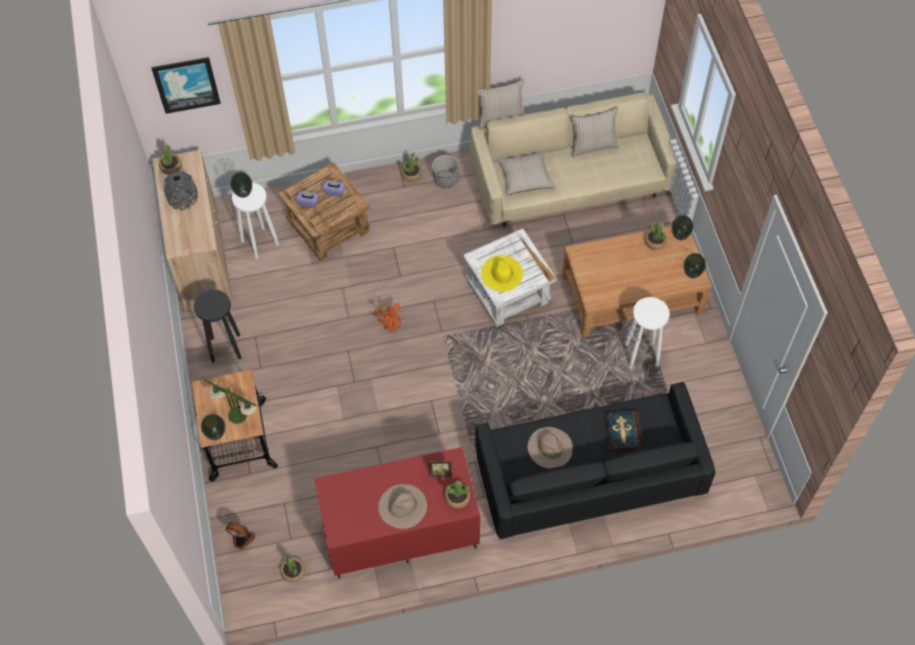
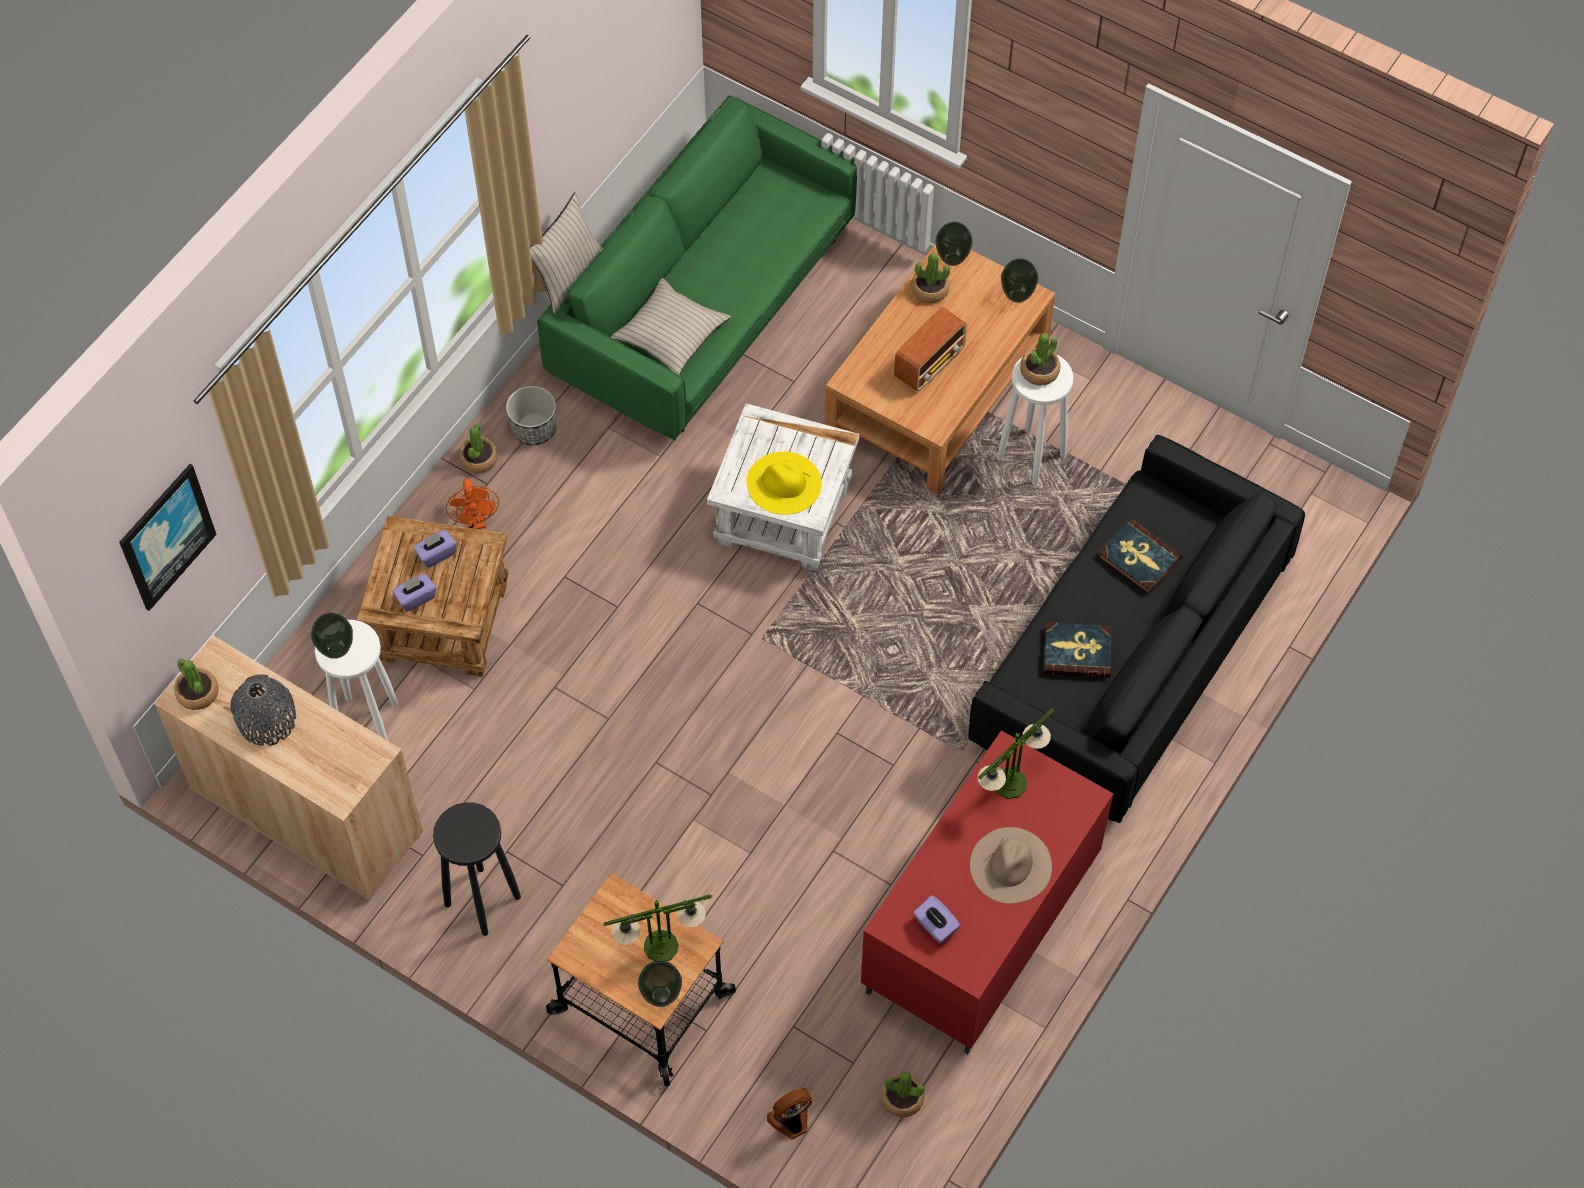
camera: 45 degrees left, 0 degrees up
(344, 503) = (935, 926): none -> purple tissue box
(391, 326) = (678, 683): orange fan -> orange fan (476, 521)
(440, 472) = (1009, 784): picture frame -> table lamp
(457, 497) = (1063, 796): potted plant -> potted plant (1039, 371)
(550, 447) = (1077, 651): beige hat -> book
(570, 182) = (706, 305): beige sofa -> green sofa
(593, 146) = (714, 226): beige pillow -> none
(620, 272) = (930, 363): none -> radio

